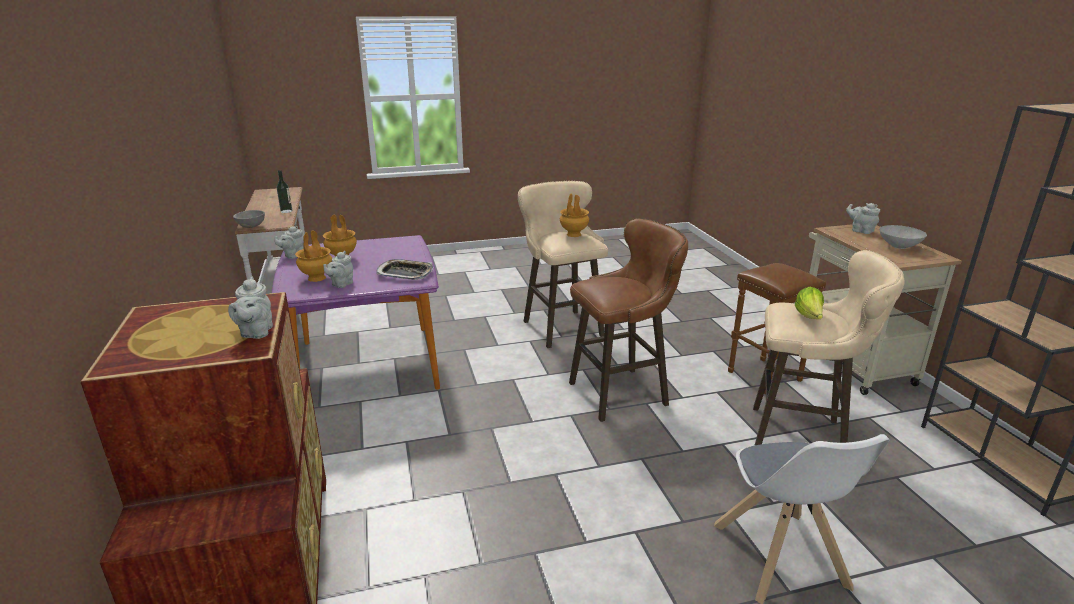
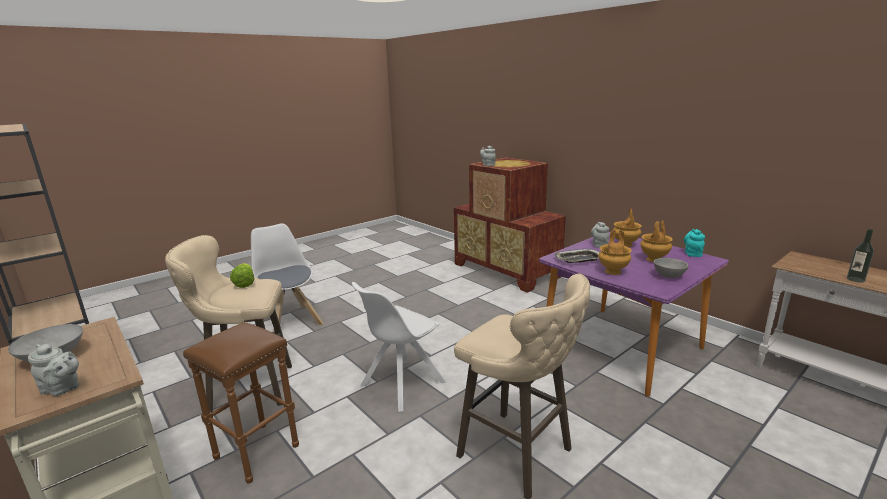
camera: 155 degrees right, 5 degrees down
(251, 227) = (799, 256): grey bowl -> grey bowl (668, 276)
(293, 255) = (692, 253): grey teapot -> turquoise teapot
(573, 234) = (502, 330): brown vase -> brown vase (613, 272)
(622, 393) = (401, 384): brown stool -> white chair

